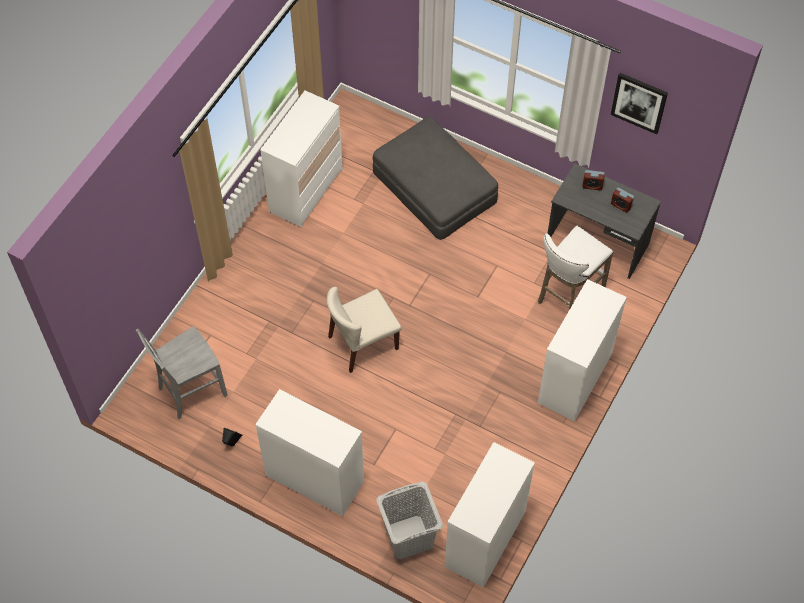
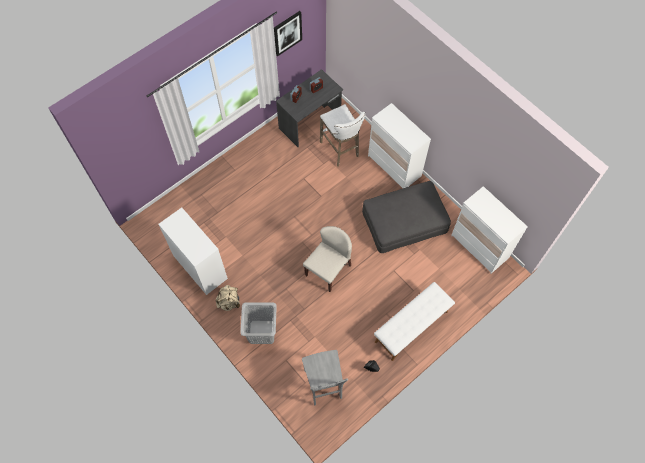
camera: 70 degrees left, 5 degrees up
(269, 241) = (229, 302): none -> beige backpack
(315, 478) = (412, 327): white dresser -> white bench
(363, 343) = (328, 270): beige chair -> beige chair turned 135 degrees counterclockwise
(409, 536) = (466, 286): grey laundry basket -> grey laundry basket (261, 331)
(435, 186) = (232, 192): grey ottoman -> grey ottoman (404, 221)

